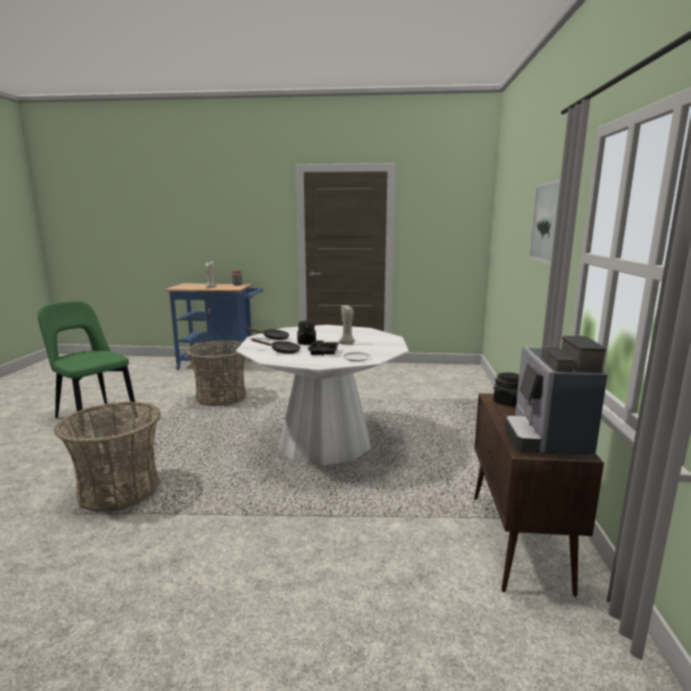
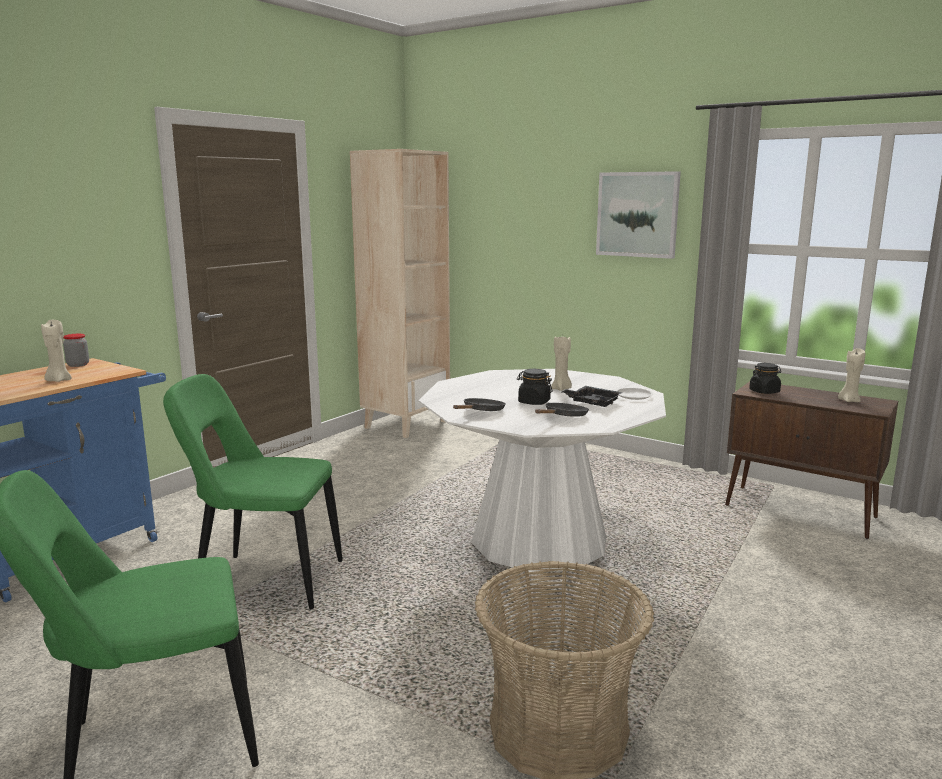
camera: 60 degrees left, 0 degrees up
(221, 397) = (263, 580): basket -> green chair
(447, 371) = (406, 424): none -> beige bookcase
(546, 437) = (849, 400): coffee machine -> beige candle

